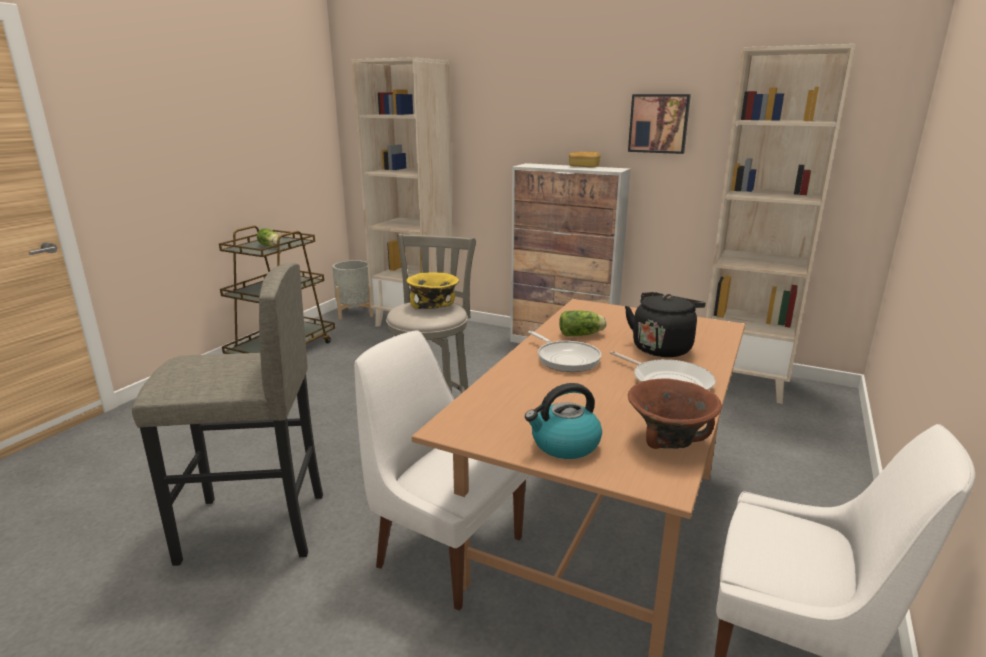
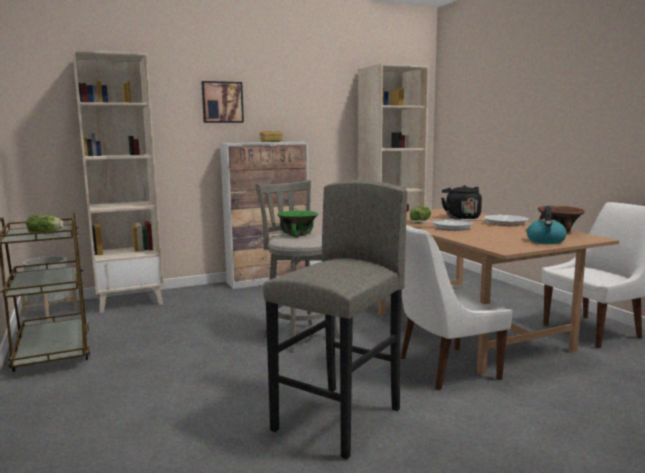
camera: 50 degrees left, 10 degrees down
(433, 305) = (298, 234): yellow bowl -> green bowl
(659, 123) = (311, 111): picture -> picture (222, 102)

